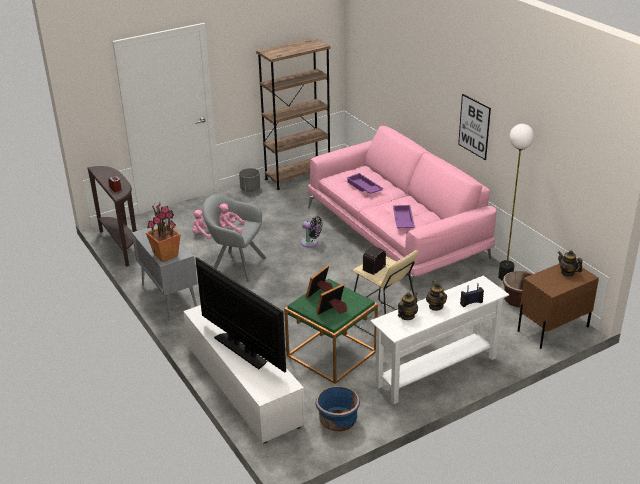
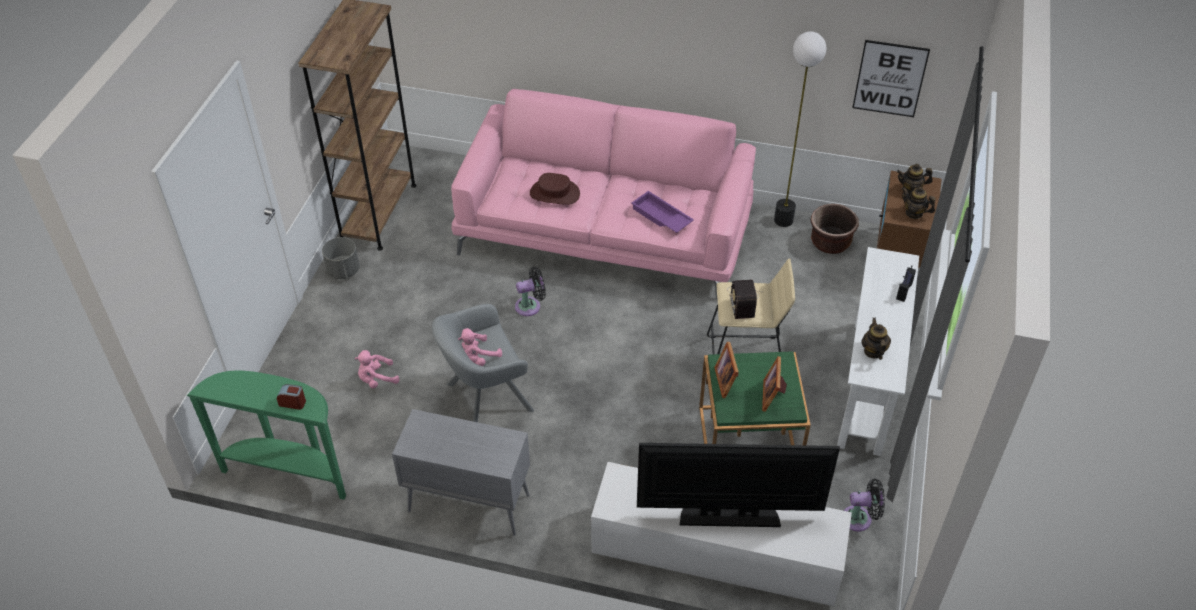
camera: 45 degrees left, 15 degrees up
(122, 245) = (289, 471): brown console table -> green console table
(166, 255) = (492, 456): potted plant -> none
(338, 421) = (860, 518): blue planter -> black fan
(363, 187) = (554, 193): purple tray -> brown hat
(435, 306) = (881, 319): teapot -> teapot (914, 213)
(474, 126) = (693, 51): picture -> picture (890, 78)

